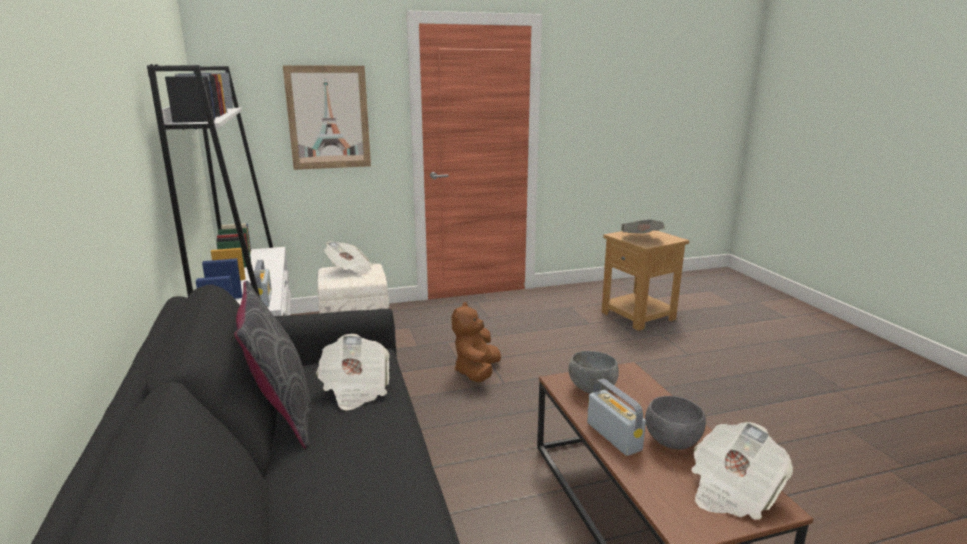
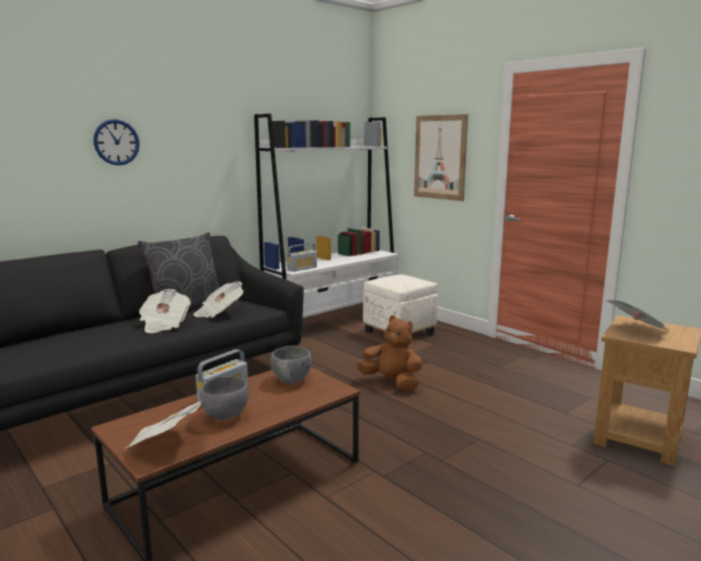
camera: 65 degrees right, 5 degrees down
(61, 141) = (116, 142): none -> wall clock
(350, 270) = (404, 279): newspaper -> newspaper (164, 324)
(477, 372) = (392, 383): brown plush toy -> brown plush toy turned 45 degrees clockwise

